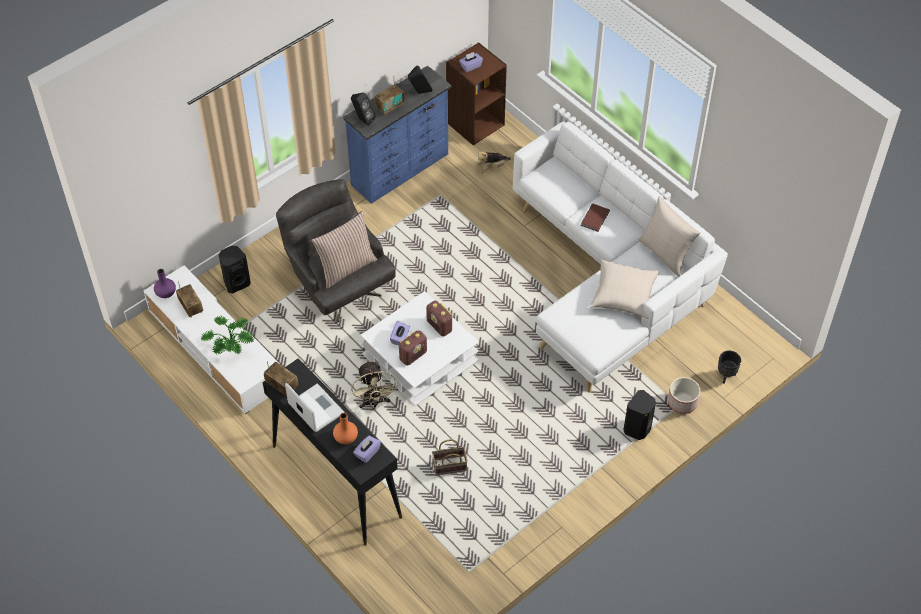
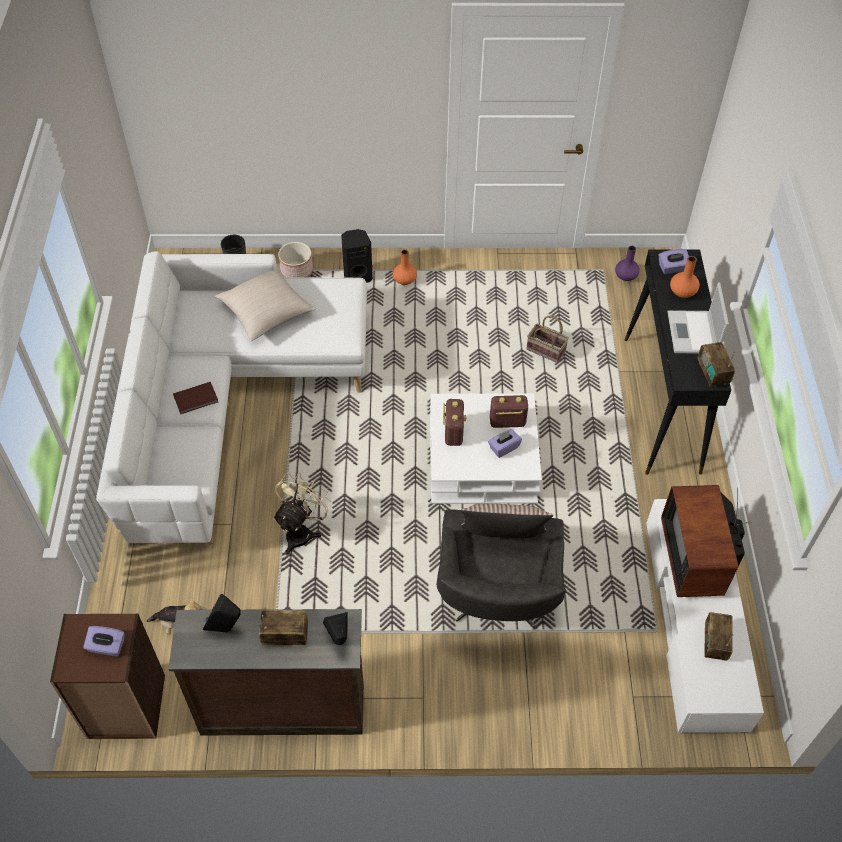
camera: 140 degrees left, 0 degrees up
(165, 293) = (736, 687): purple vase -> purple vase (626, 276)
(231, 348) = (697, 557): potted plant -> television
(236, 283) = (614, 694): black speaker -> none
(374, 402) = (566, 448): beige fan -> beige fan (302, 531)
(401, 170) = (282, 707): blue dresser -> brown dresser
(602, 451) = (405, 280): none -> orange vase
(665, 254) = (180, 321): beige pillow -> none

